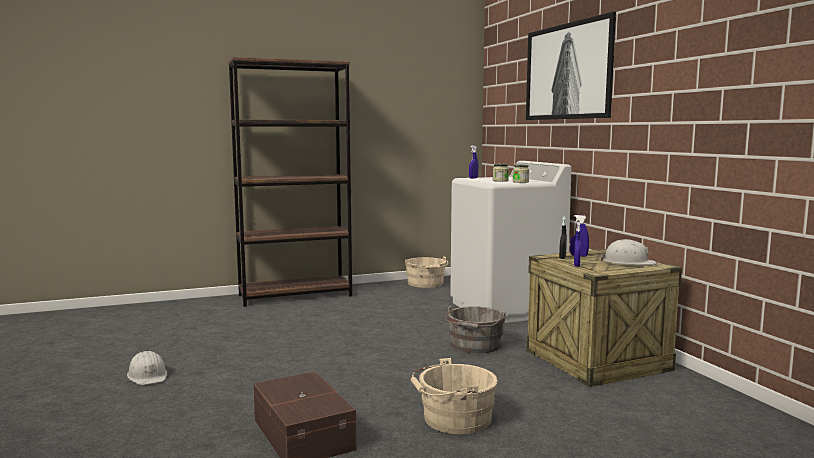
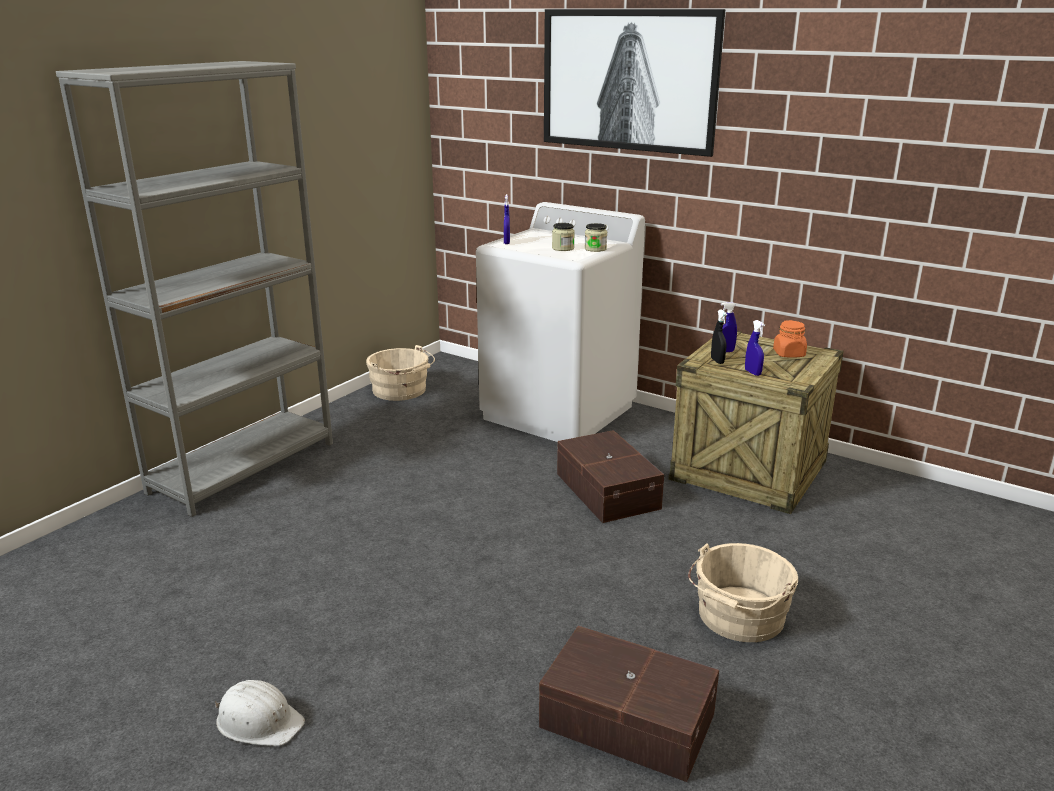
camera: 35 degrees left, 15 degrees up
(295, 295) = (244, 467): brown bookcase -> grey bookcase
(475, 346) = (608, 490): grey bucket -> brown storage box
(628, 262) = (789, 354): white hard hat -> orange jar

